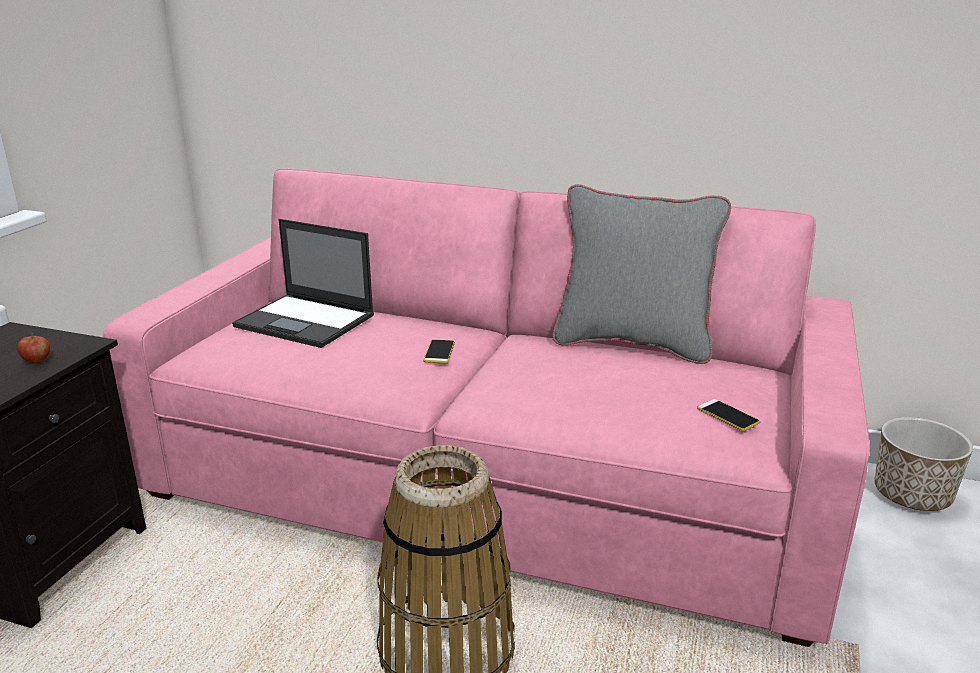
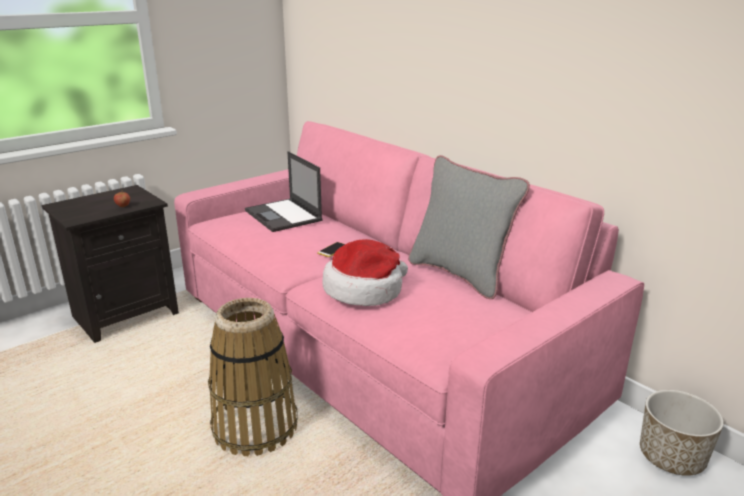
camera: 30 degrees right, 0 degrees up
(558, 392) = (365, 290): none -> hat
(727, 416) = (450, 333): phone -> none

